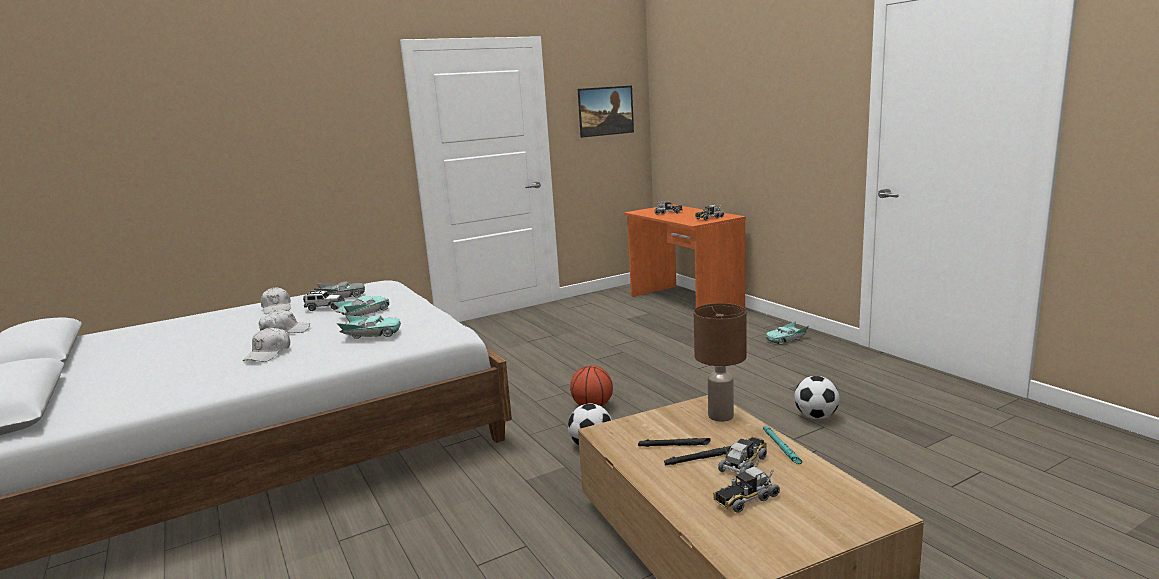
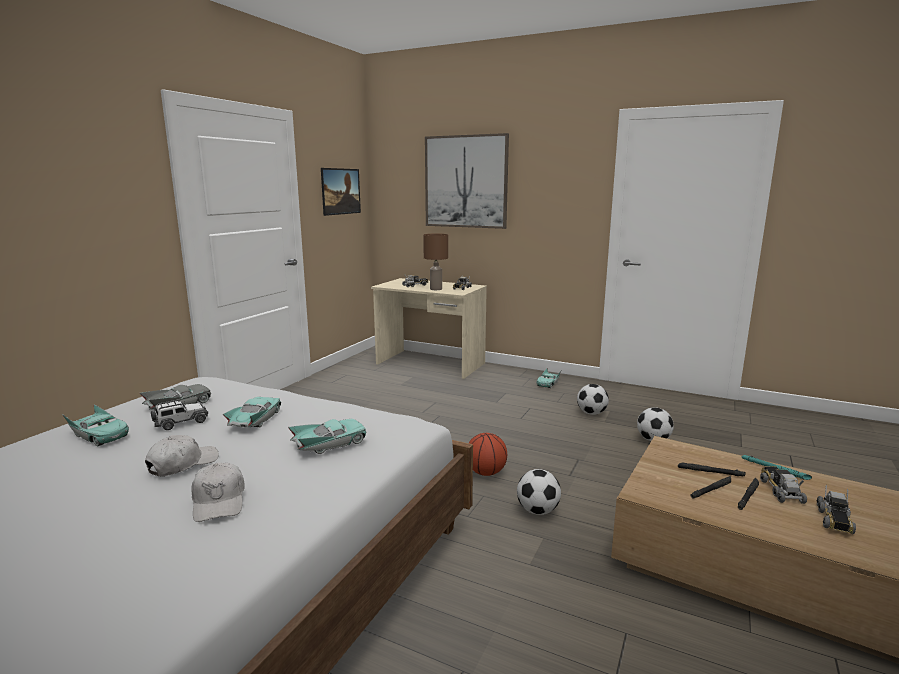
camera: 35 degrees left, 0 degrees up
(277, 308) = (99, 435): white cap -> turquoise toy car
(684, 302) = (430, 364): orange desk -> beige desk
(704, 433) = (710, 472): none -> black flashlight
(721, 416) = (695, 454): brown table lamp -> brown table lamp (436, 289)
(727, 94) = (466, 182): none -> picture
(786, 377) = (591, 413): none -> football

